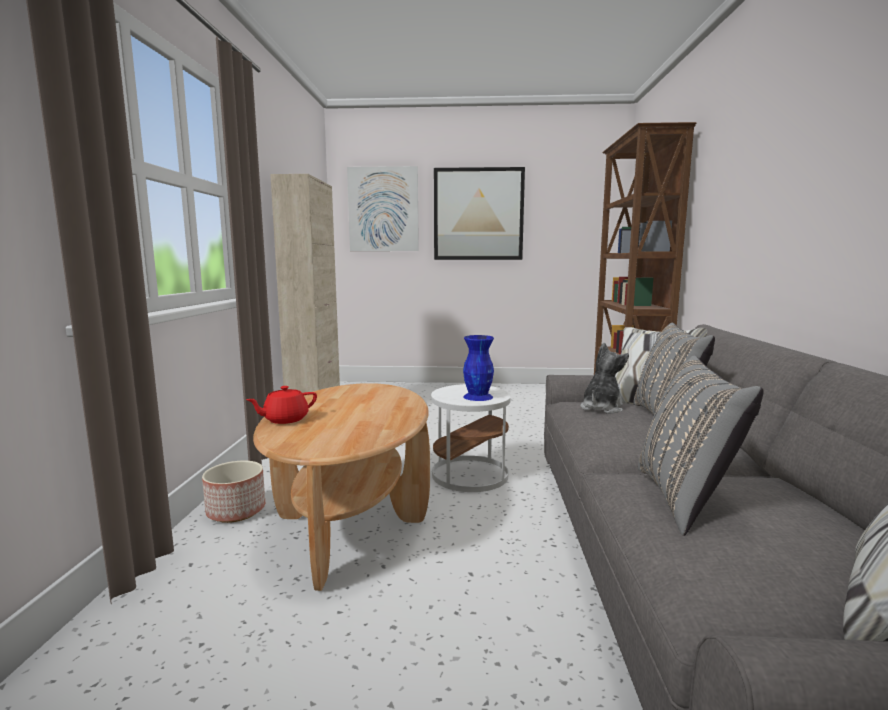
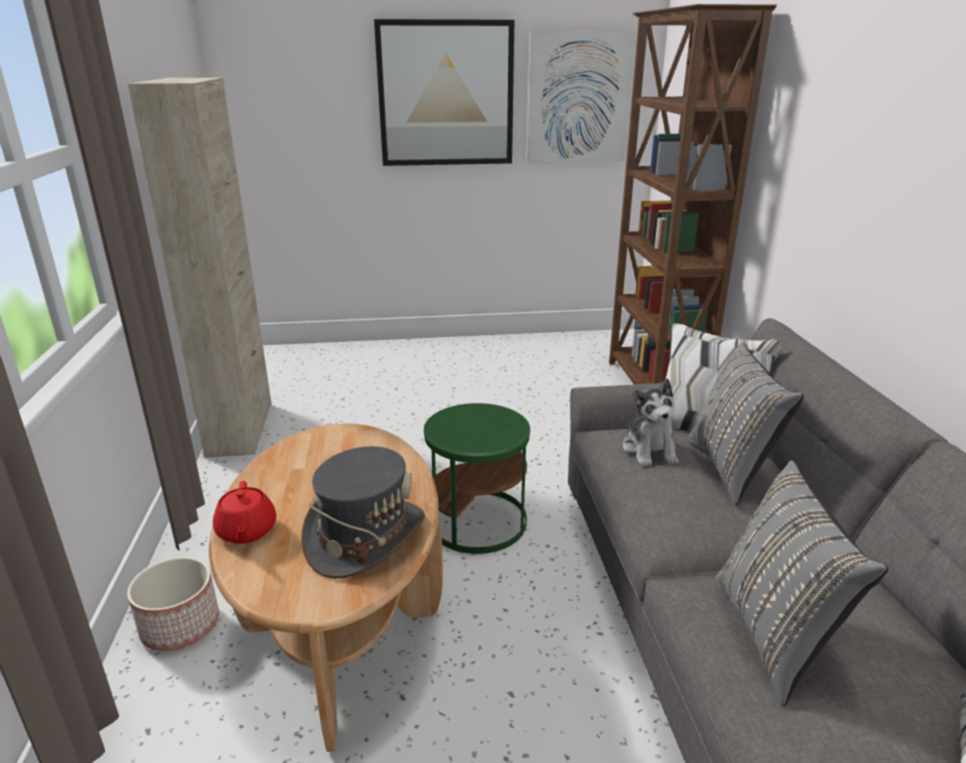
camera: 10 degrees left, 15 degrees up
(285, 419) = (246, 531): red teapot -> red teapot turned 60 degrees counterclockwise
(366, 426) = (365, 536): none -> grey hat
(383, 209) = (297, 86): picture -> picture (578, 98)
(470, 474) = (478, 521): white side table -> green side table
(478, 396) = (489, 435): blue vase -> none
(601, 408) = (649, 450): plush toy -> plush toy turned 150 degrees clockwise

